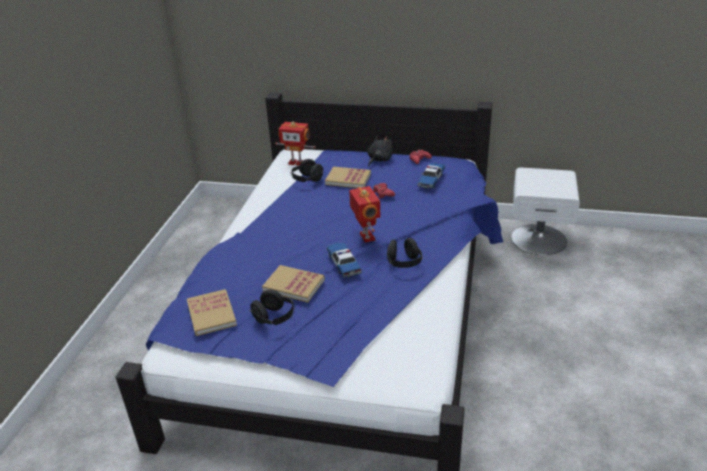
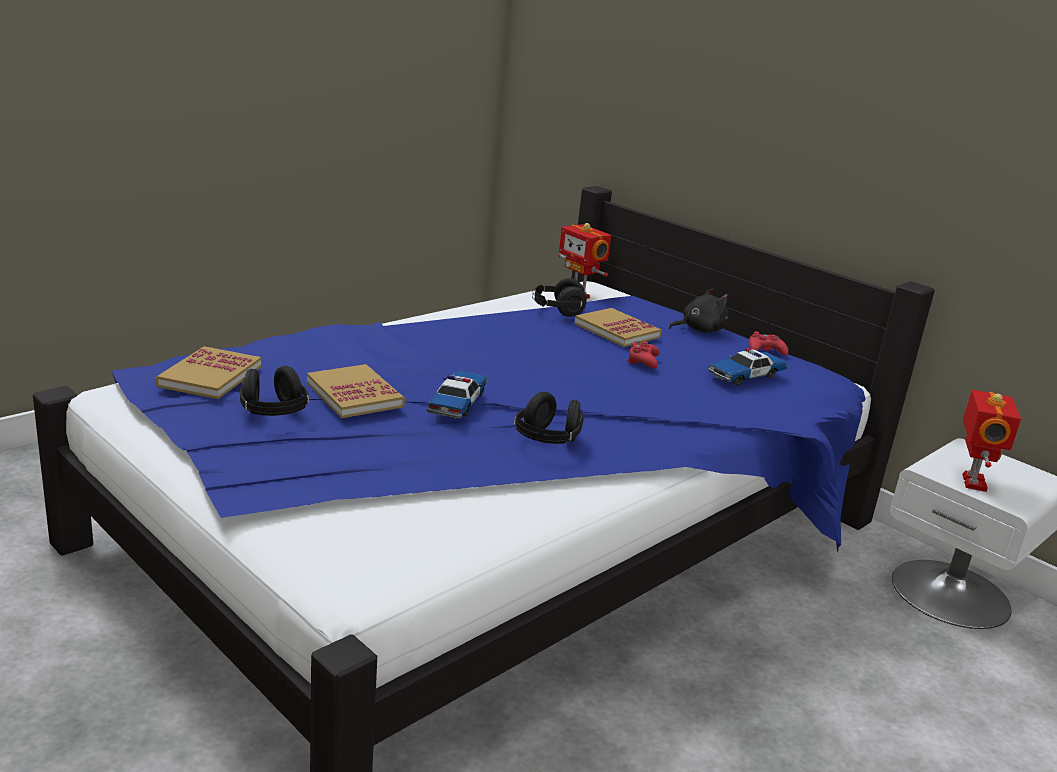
camera: 30 degrees right, 10 degrees down
(366, 237) = (538, 391): toy robot -> toy robot (971, 482)

